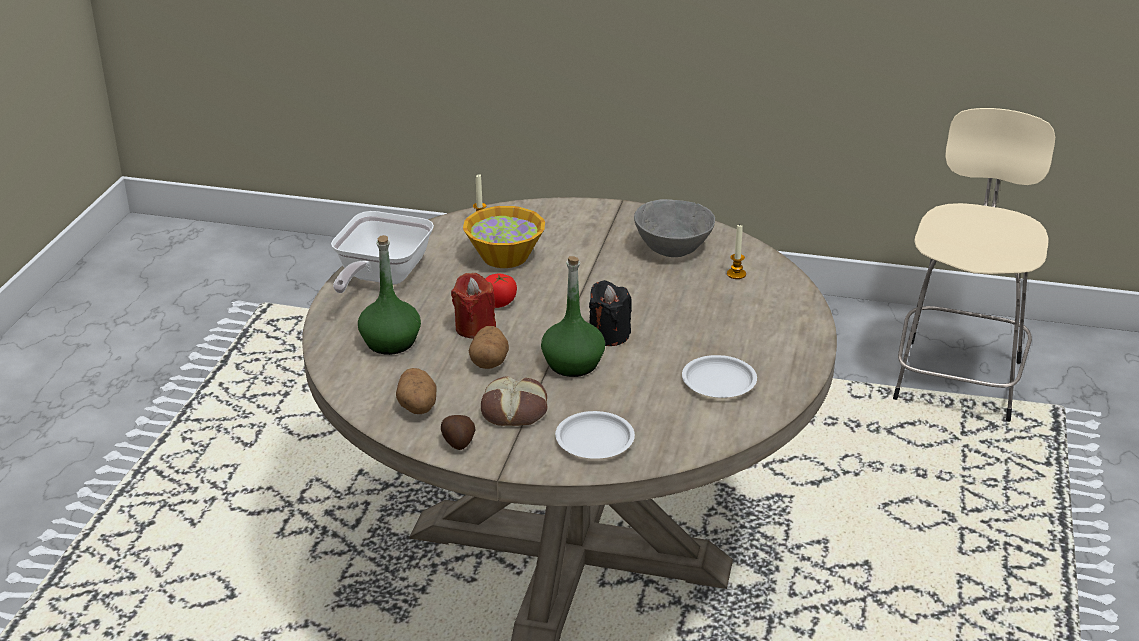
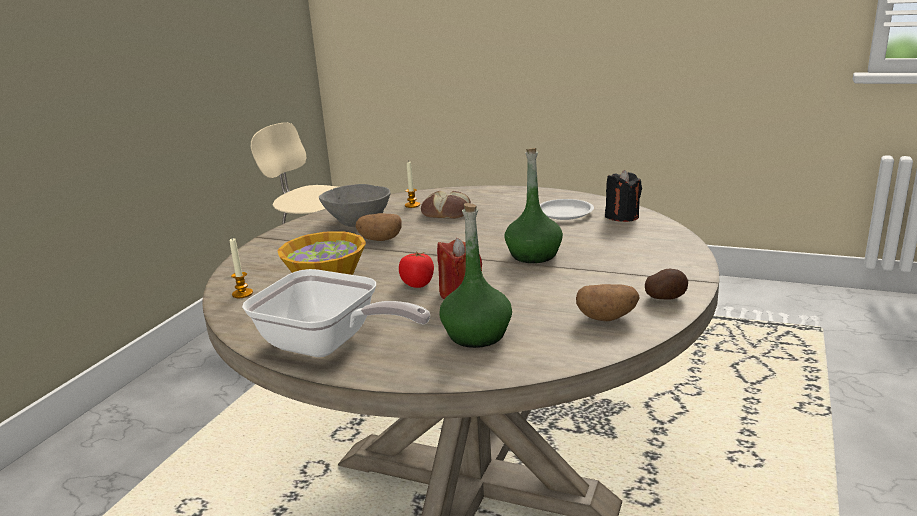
camera: 80 degrees left, 10 degrees down
(489, 362) = (525, 287): potato -> potato (380, 240)
(515, 410) = (607, 276): bread -> bread (447, 212)
(595, 441) = (650, 249): white plate -> none
(609, 335) = (490, 243): black candle -> black candle (622, 216)

